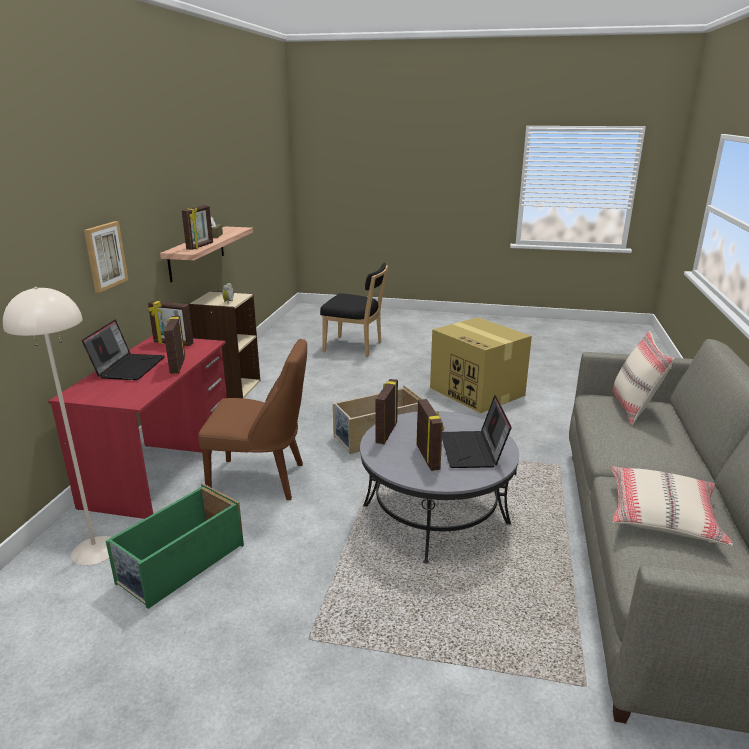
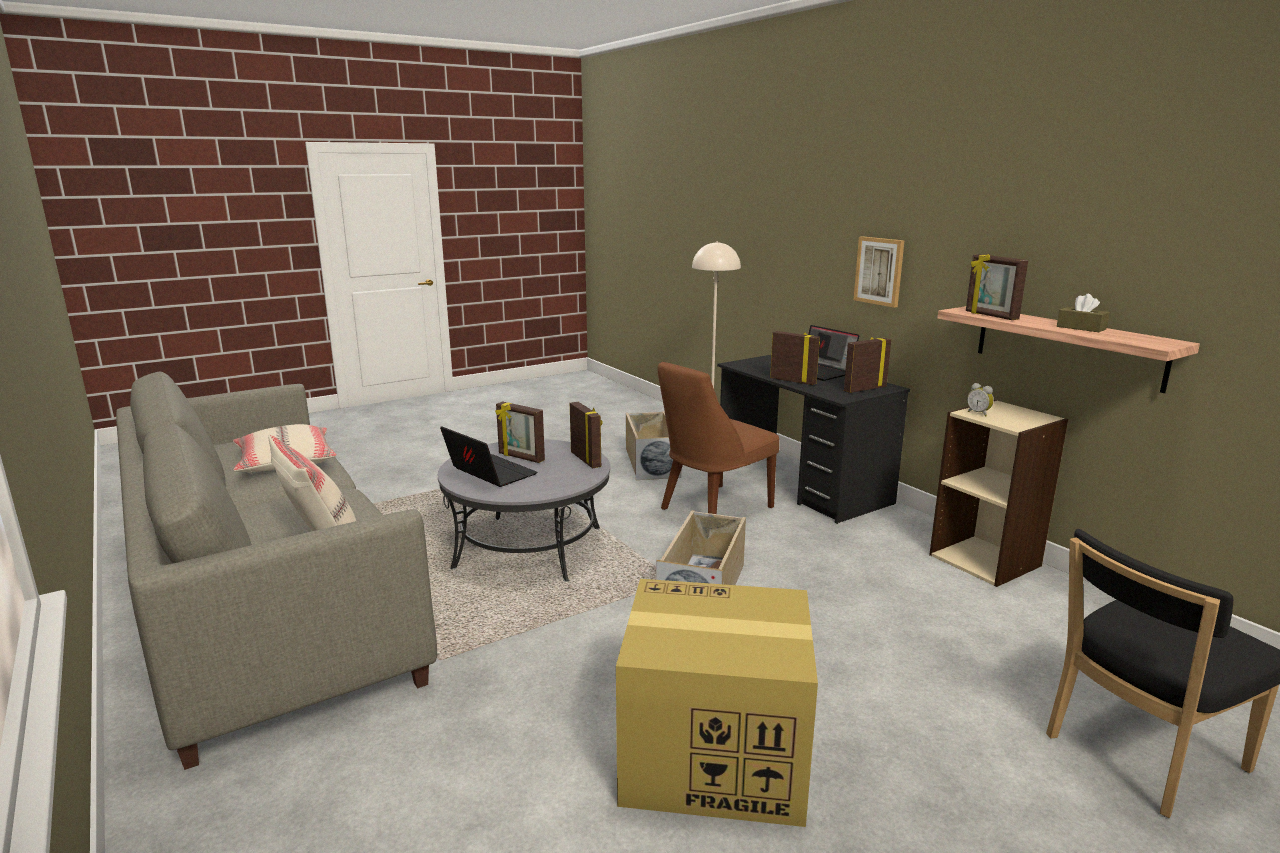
camera: 135 degrees right, 5 degrees down
(162, 467) = (801, 484): red desk -> black desk
(180, 564) = (651, 462): green storage box -> beige storage box

